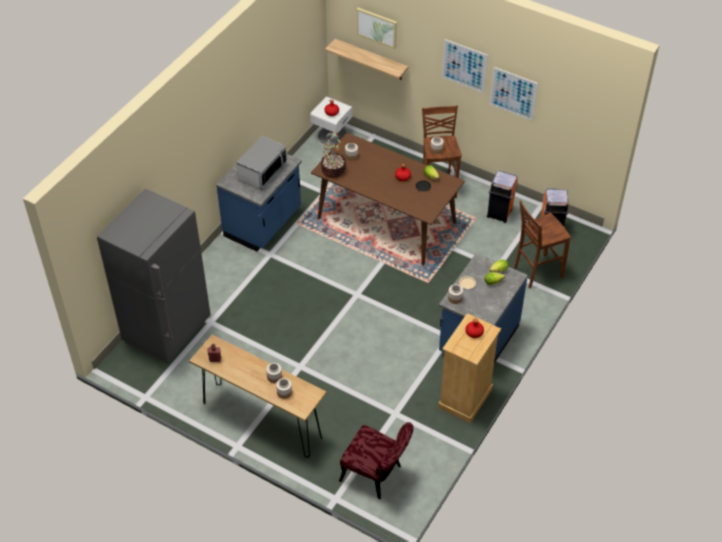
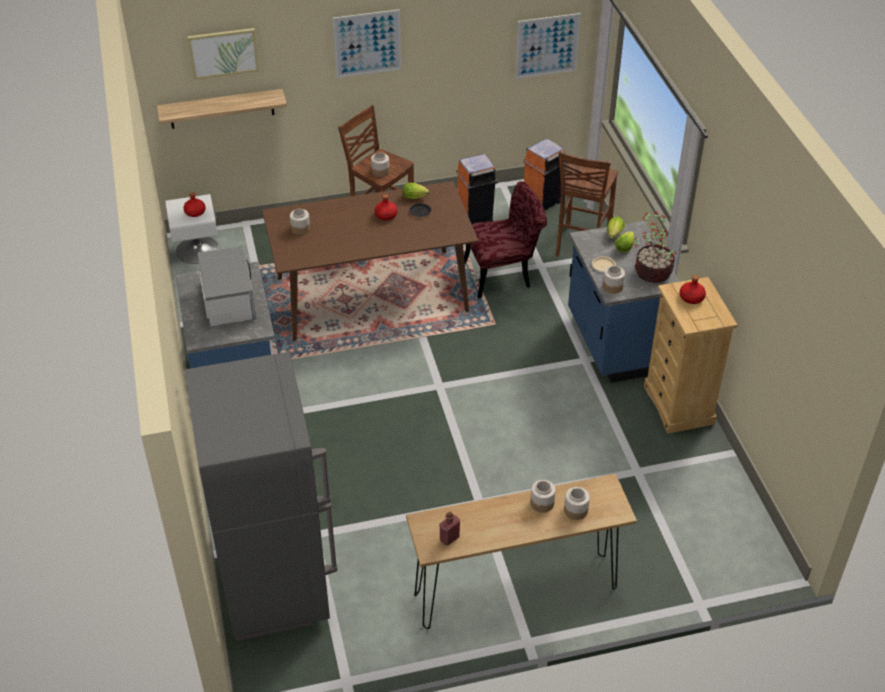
camera: 45 degrees left, 5 degrees down
(333, 170) = (299, 254): potted plant -> potted plant (652, 271)
(376, 475) = (704, 546): red chair -> red chair (504, 274)
(513, 93) = (443, 48): picture -> picture (547, 46)

